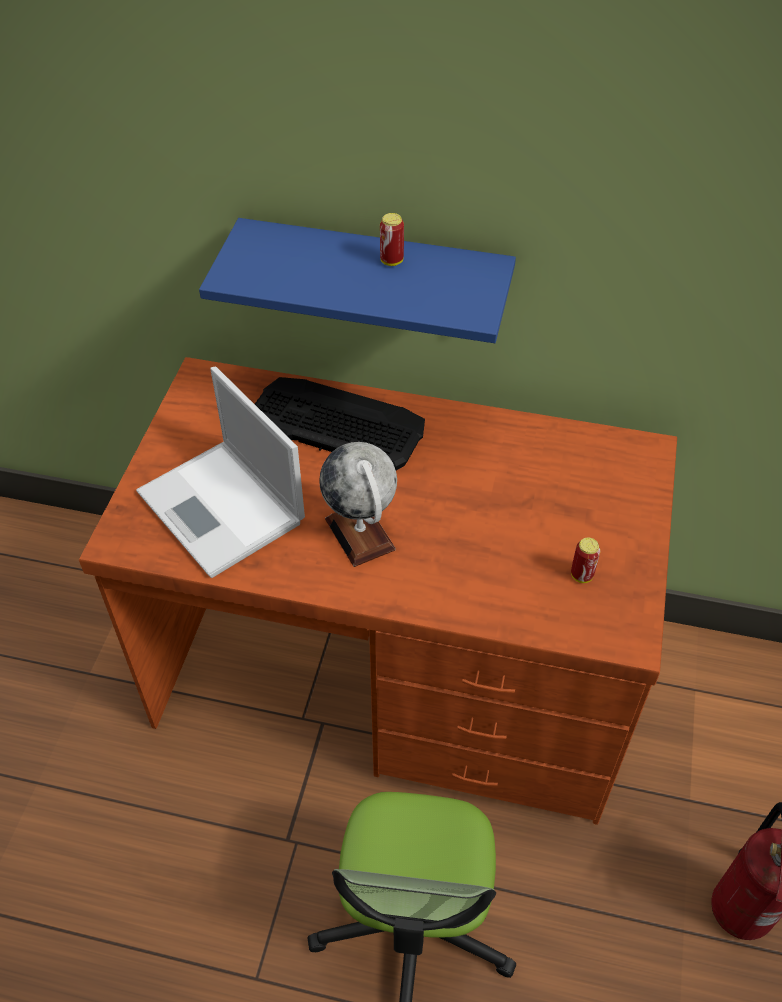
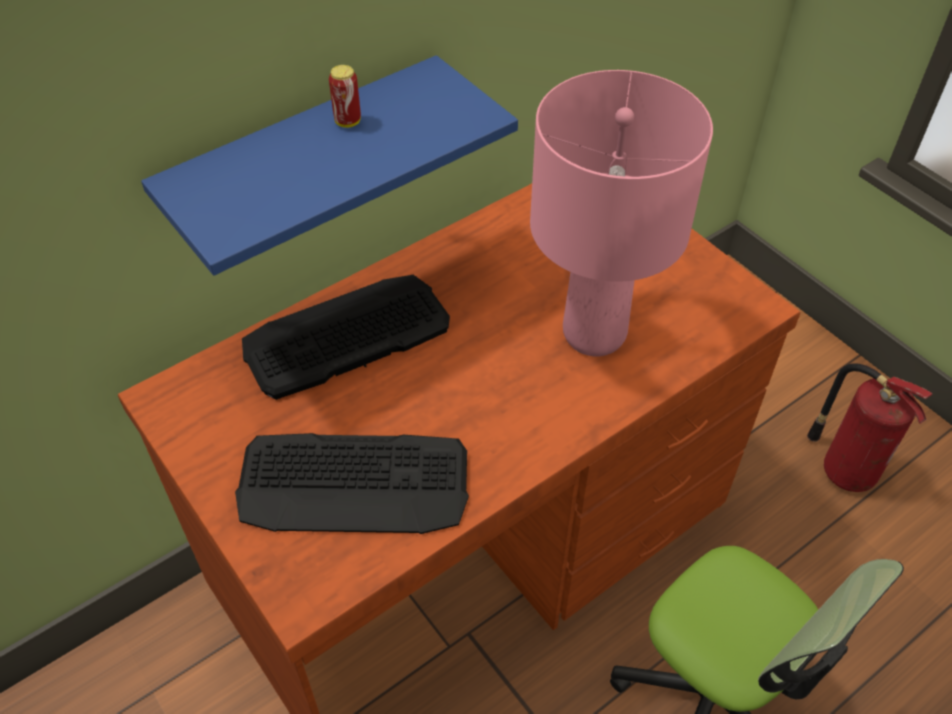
camera: 50 degrees left, 0 degrees up
(223, 509) = (354, 484): laptop -> keyboard
(360, 534) = (492, 401): globe -> none
(482, 553) = (594, 335): none -> pink table lamp
(581, 575) = (673, 292): can -> none

